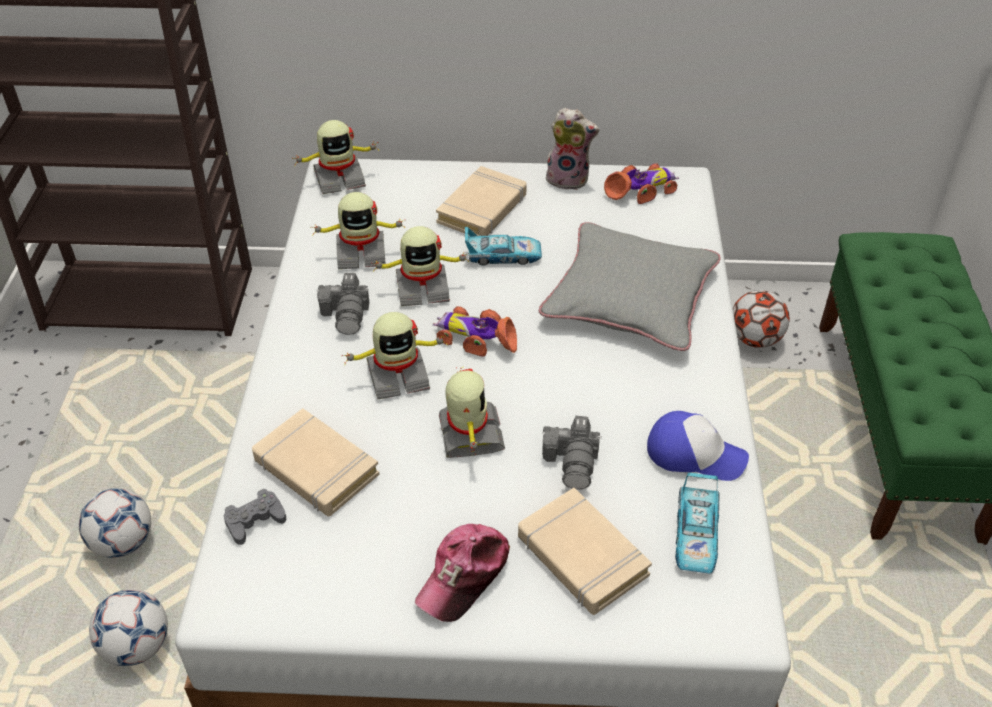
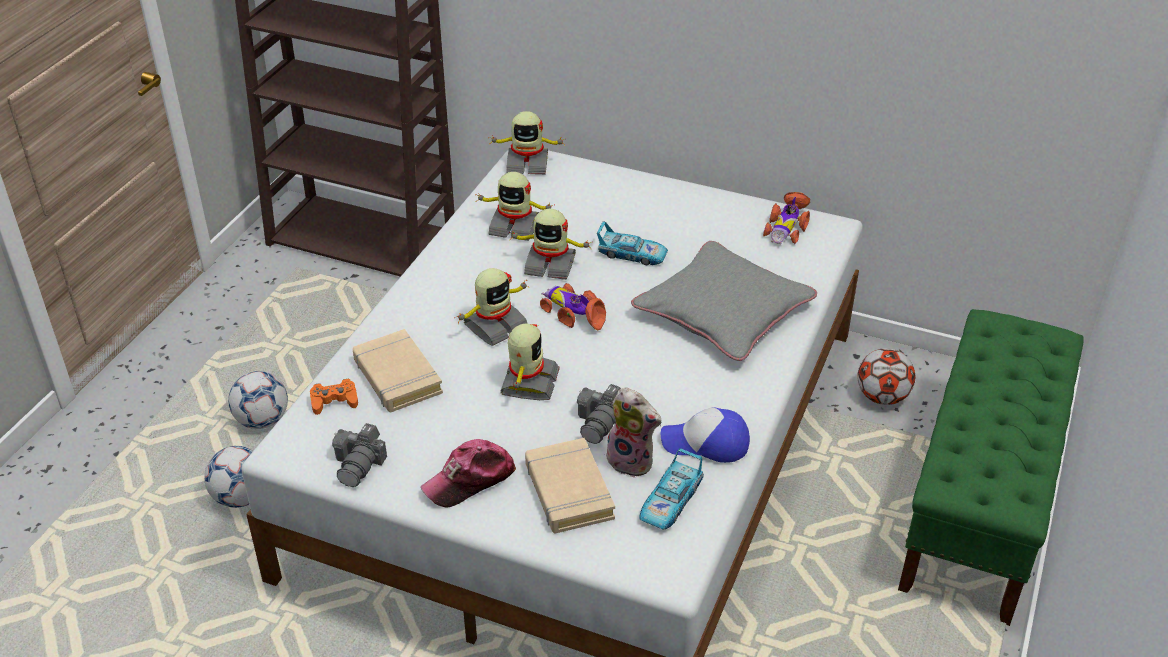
camera: 20 degrees right, 5 degrees down
(255, 520) = (334, 401): grey game controller -> orange game controller
(347, 314) = (478, 271): camera -> camera (359, 464)
(397, 375) = (495, 326): toy robot -> toy robot turned 45 degrees counterclockwise
(482, 209) = (635, 213): beige book -> none
(569, 179) = (725, 204): plush toy -> plush toy (632, 461)
(642, 190) = (787, 227): toy car -> toy car turned 120 degrees clockwise
(694, 454) = (706, 443): cap -> cap turned 150 degrees clockwise

